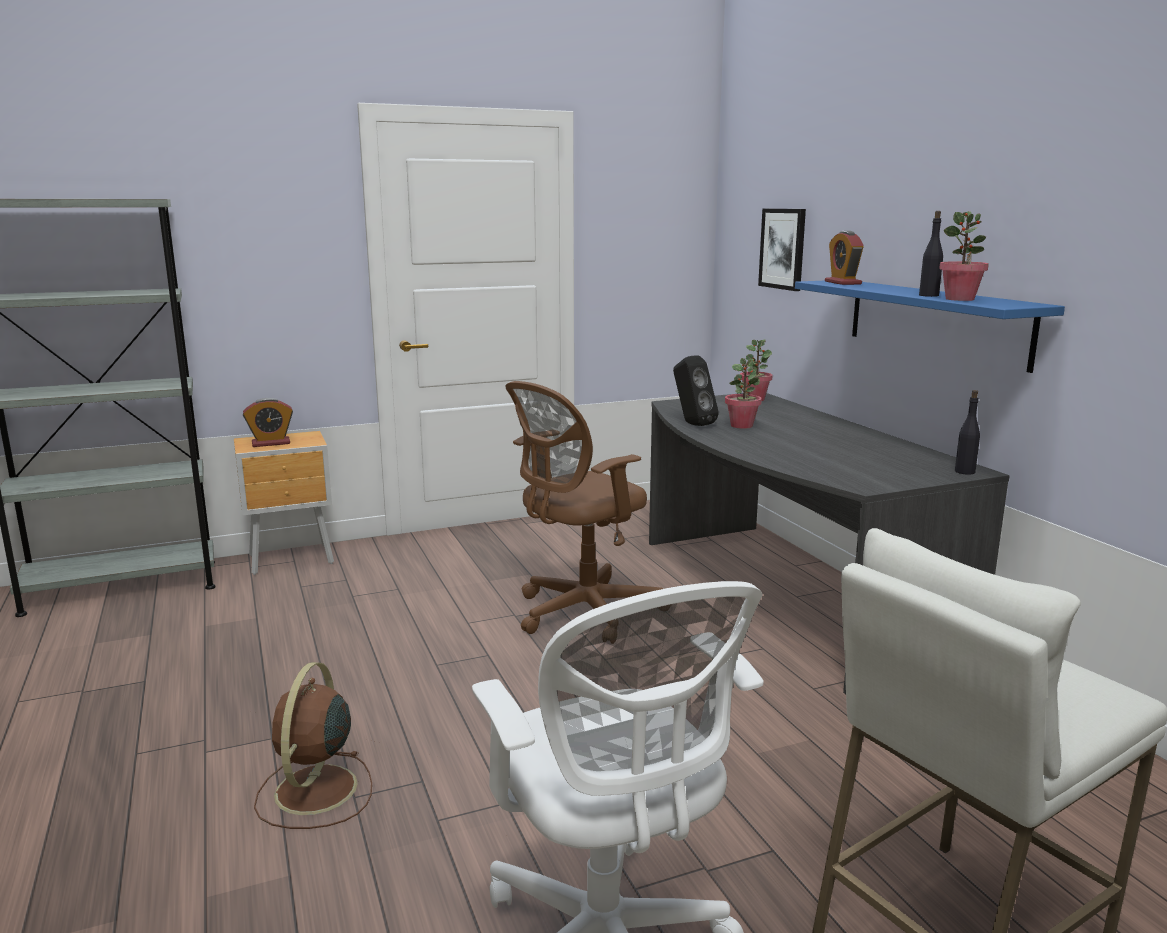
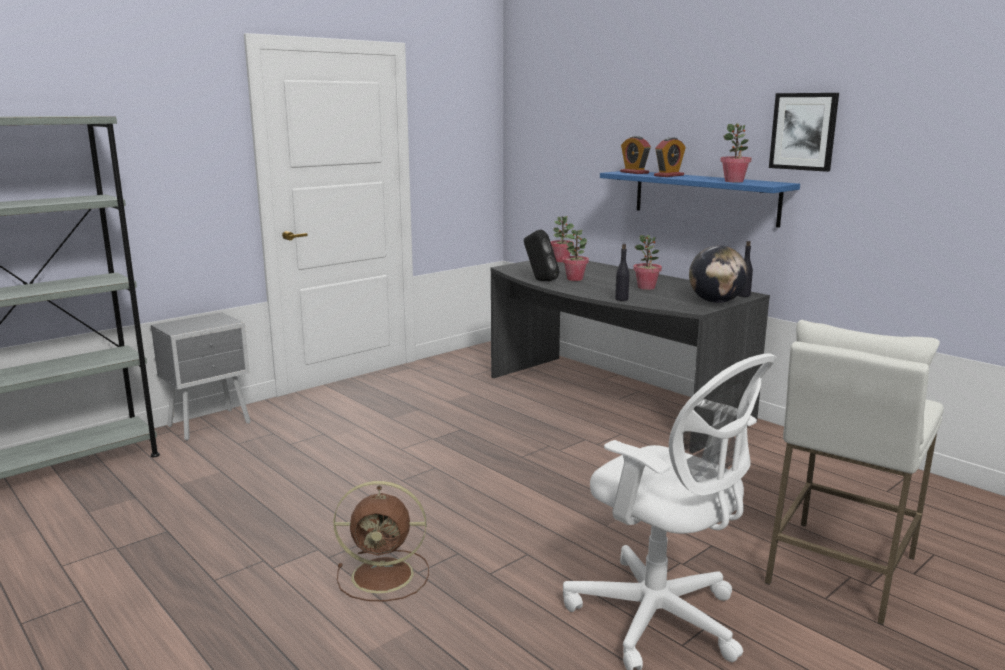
camera: 20 degrees left, 0 degrees up
(271, 443) = (192, 325): alarm clock -> alarm clock (668, 175)
(293, 560) = (211, 425): brown nightstand -> grey nightstand
(314, 792) = (385, 575): brown fan -> brown fan turned 75 degrees counterclockwise
(582, 613) = (481, 430): brown office chair -> none
(783, 248) = (570, 148): picture -> picture (803, 131)
(828, 446) = (646, 287): none -> potted plant
(908, 478) = (715, 302): none -> globe
(929, 295) = (710, 179): black bottle -> black bottle (621, 299)

